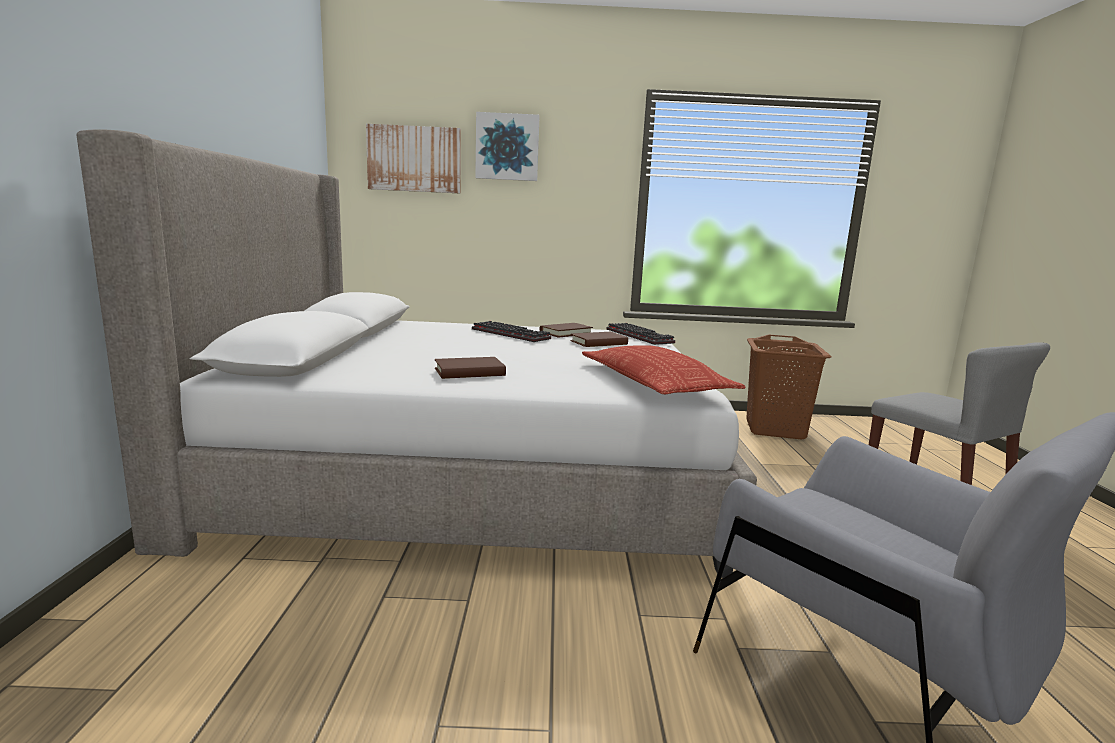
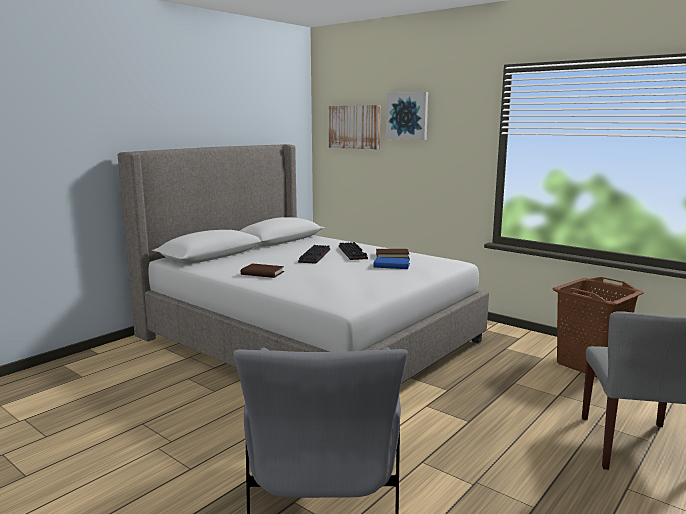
camera: 40 degrees right, 0 degrees up
(599, 343) = (391, 265): brown book -> blue book
(641, 336) = (437, 264): keyboard -> keyboard (315, 256)
(654, 382) = (340, 294): pillow -> none

